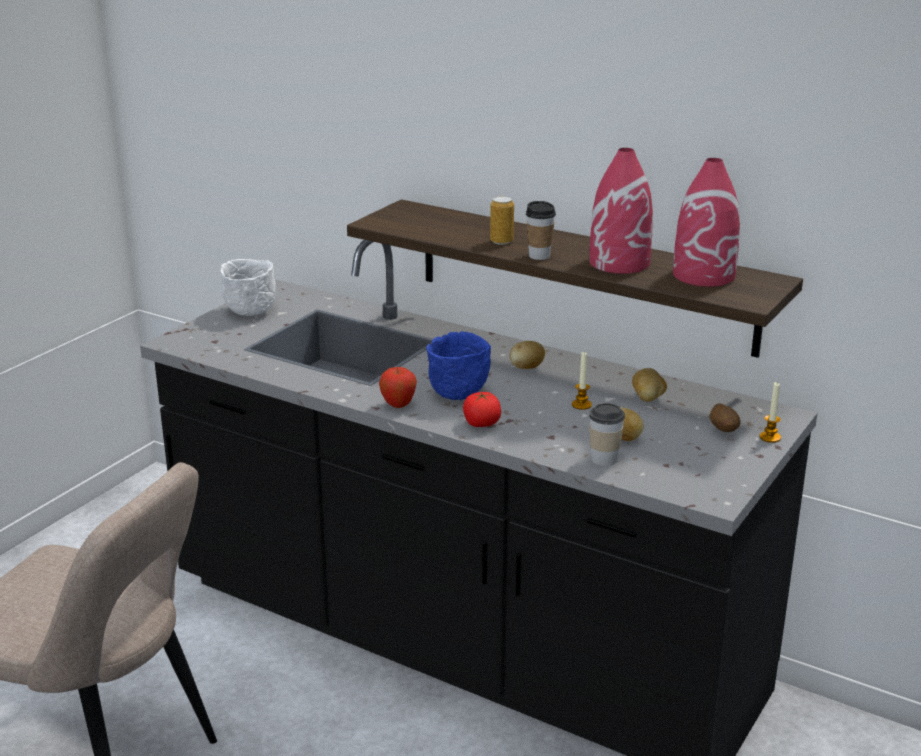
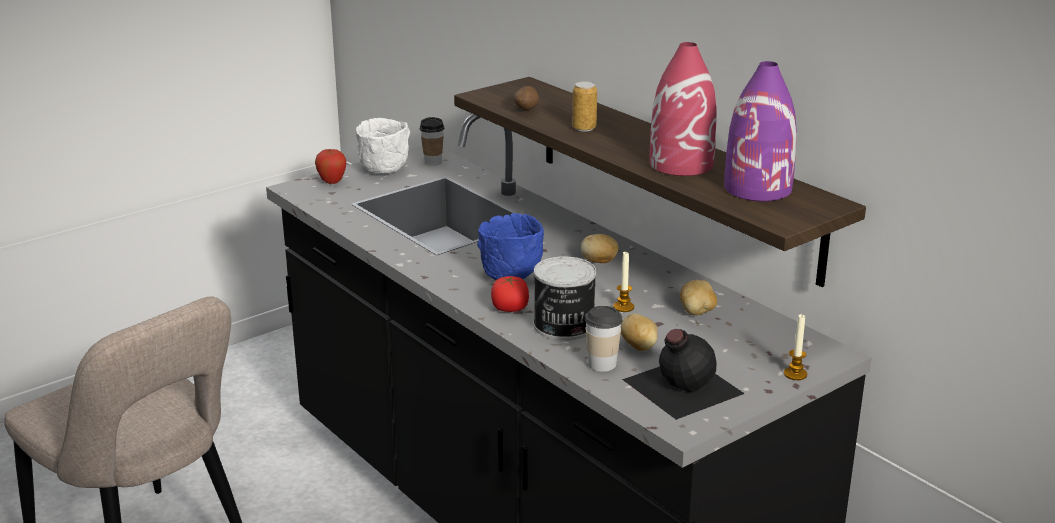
camera: 20 degrees right, 0 degrees up
(398, 405) = (446, 278): apple -> apple (332, 182)
(539, 256) = (607, 147): cup -> cup (433, 162)
(542, 431) = (563, 326): none -> can
(685, 465) = (680, 386): none -> black bottle
(704, 275) = (758, 188): red vase -> purple vase
(723, 430) = (750, 358): potato -> potato (526, 110)

